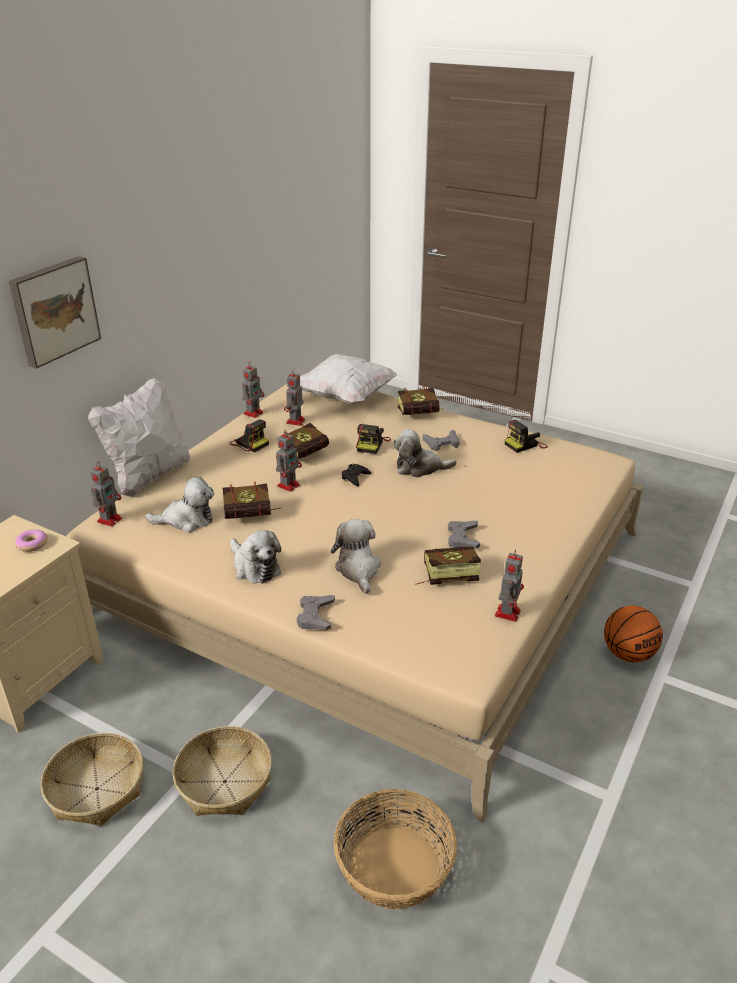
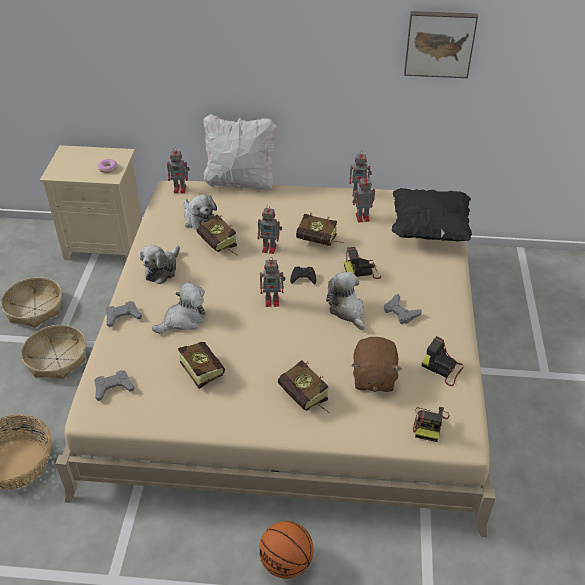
camera: 65 degrees right, 10 degrees up
(53, 310) = (194, 37): picture -> picture (439, 43)
(249, 443) = (313, 207): camera -> camera (429, 424)
(345, 397) = (429, 229): white pillow -> black pillow
(422, 414) = (442, 284): book -> book (306, 399)
(463, 538) = (256, 365): grey game controller -> grey game controller (113, 387)
(508, 612) = (171, 418): toy robot -> toy robot (273, 301)
(516, 479) = (373, 377): none -> brown plush toy

